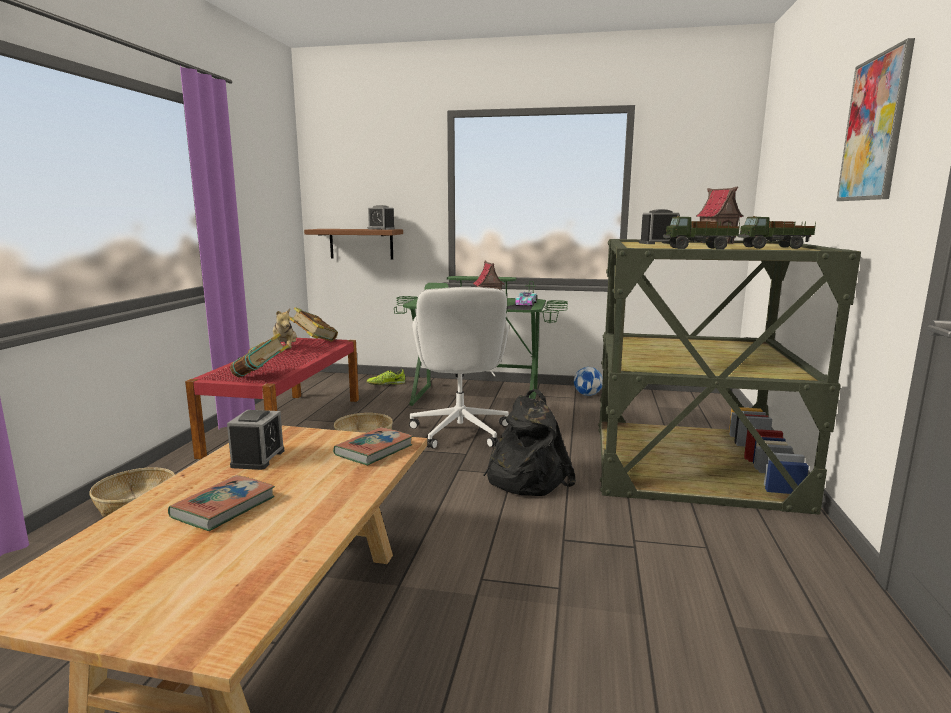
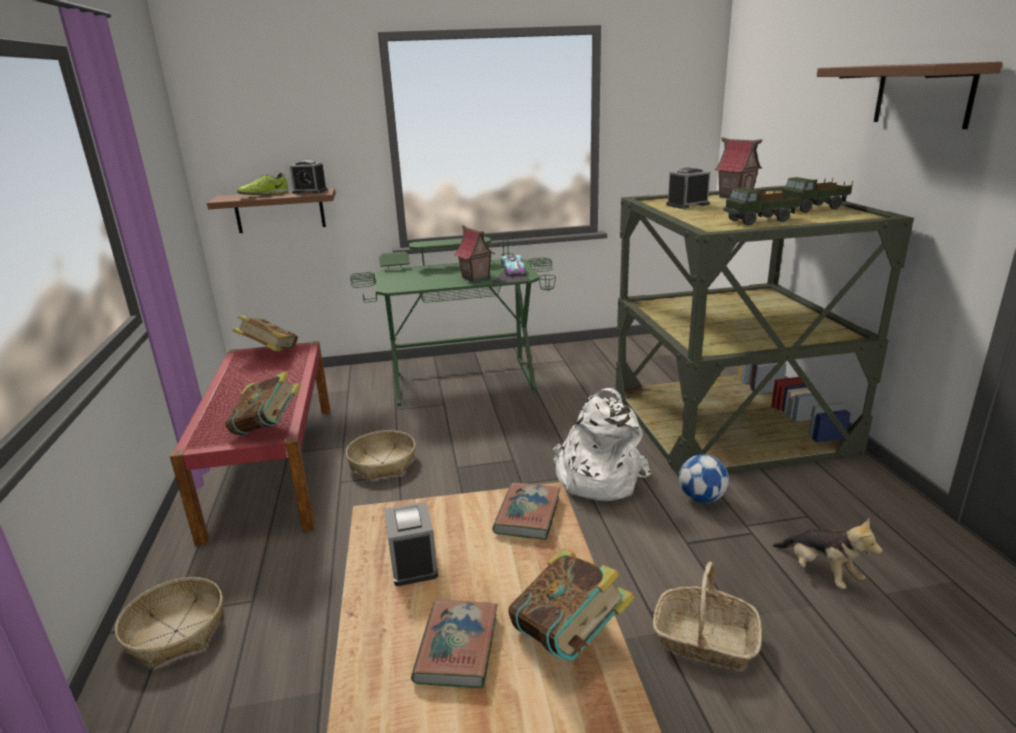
camera: 20 degrees left, 10 degrees up
(285, 350) = (247, 375): plush toy -> plush toy (820, 572)
(308, 521) = (569, 637): none -> book
(386, 384) = (344, 380): shoe -> shoe (264, 195)
(459, 432) = (483, 432): white office chair -> none
(511, 610) = (704, 639): none -> basket
(525, 478) = (596, 477): black backpack -> white backpack
(587, 395) = (574, 354): football -> football (702, 498)
(874, 128) = (923, 95): picture -> brown shelf

